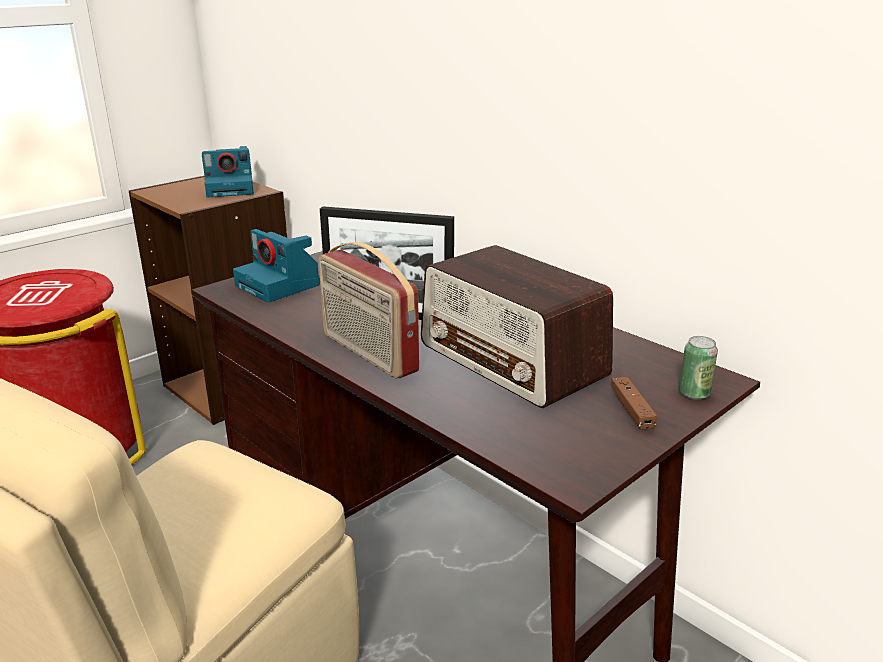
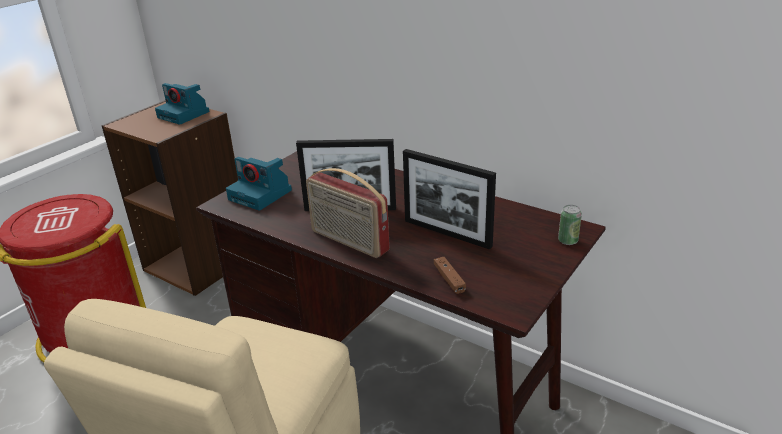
camera: 10 degrees left, 5 degrees up
(231, 189) = (184, 115): camera -> camera turned 60 degrees clockwise
(512, 361) = (447, 233): radio -> picture frame
(631, 410) = (533, 258): brown game controller -> brown game controller (449, 279)

